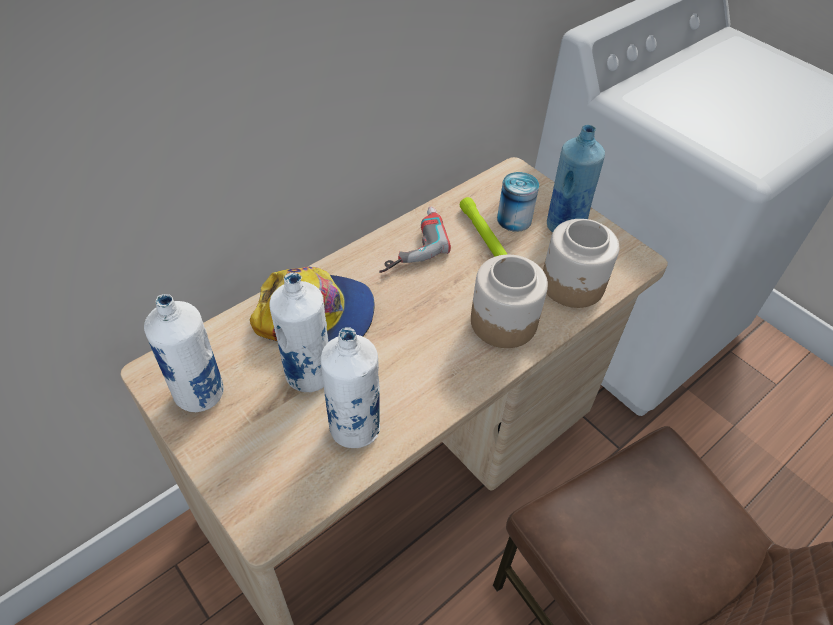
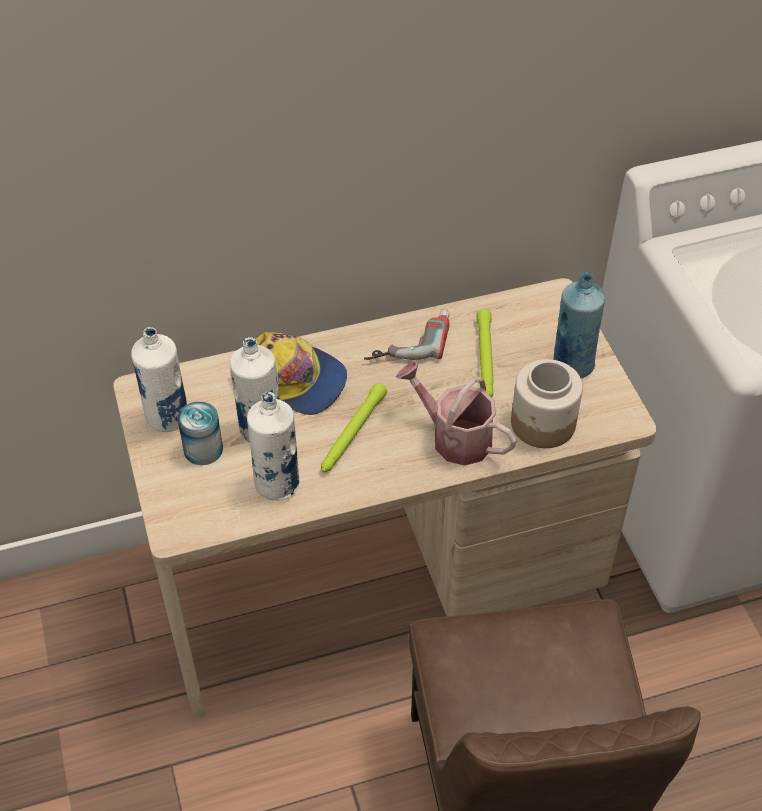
camera: 25 degrees right, 0 degrees up
(404, 348) = (352, 433): none -> green flashlight
(503, 321) = (454, 437): jar -> watering can
(514, 219) = (525, 344): can -> can (203, 449)

